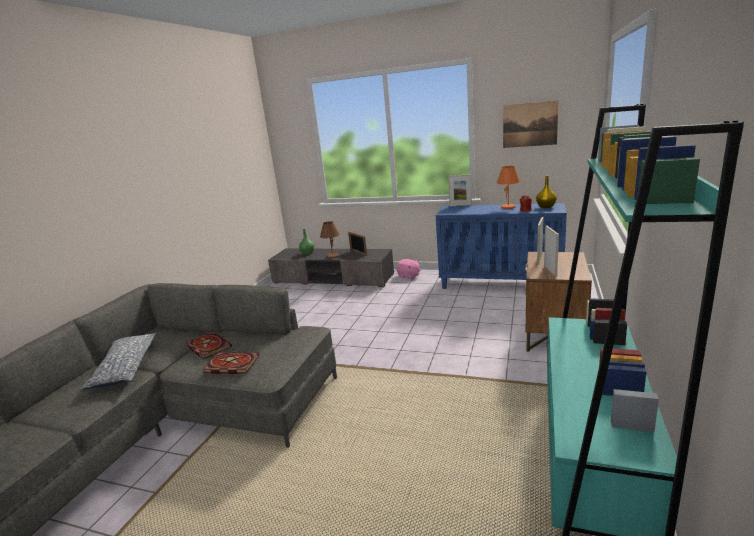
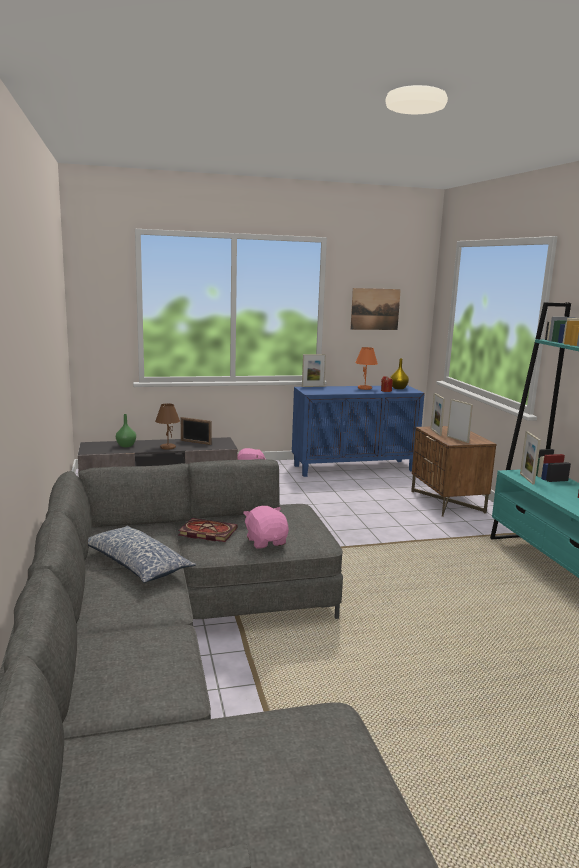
camera: 35 degrees left, 5 degrees down
(230, 365) = (266, 541): book -> pink plush toy
(568, 334) = (527, 479): none -> picture frame

